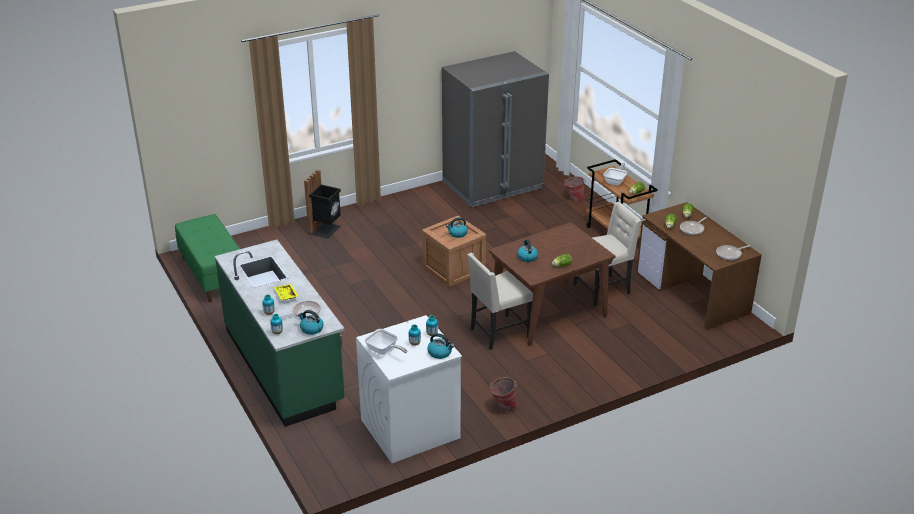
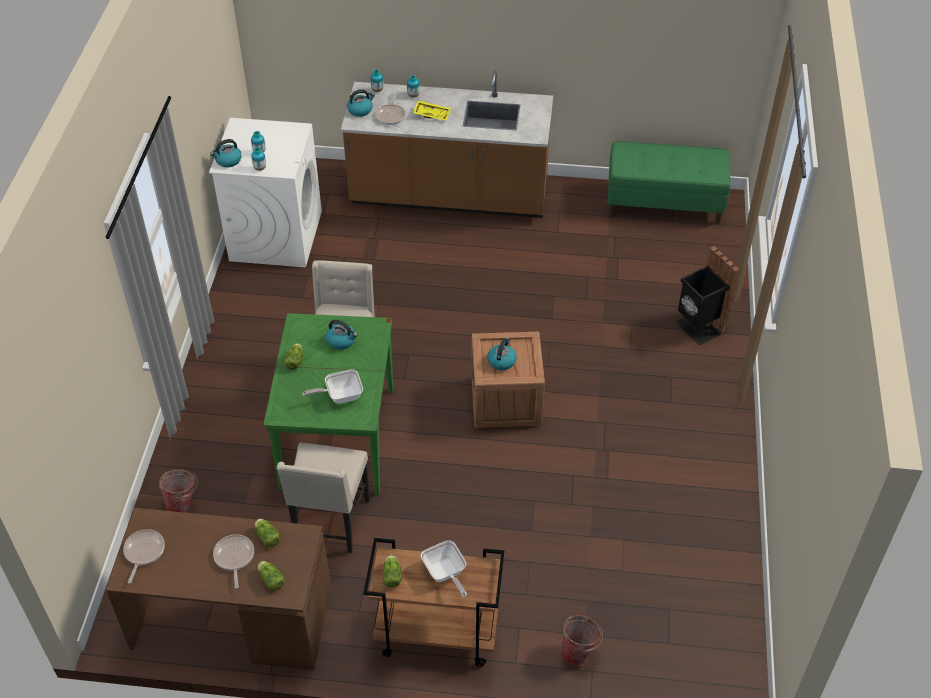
camera: 125 degrees right, 15 degrees up
(284, 366) = (449, 195): green counter -> brown counter
(384, 351) = (271, 130): frying pan -> frying pan (340, 396)
(493, 185) = (699, 571): grey fridge -> none
(502, 406) = (235, 310): bucket -> bucket (183, 504)
(548, 313) = (338, 436): brown dining table -> green dining table

